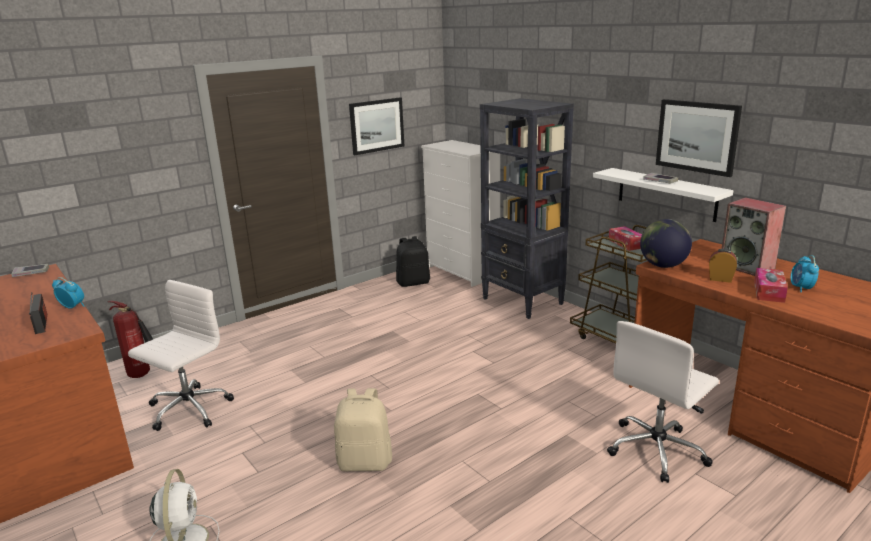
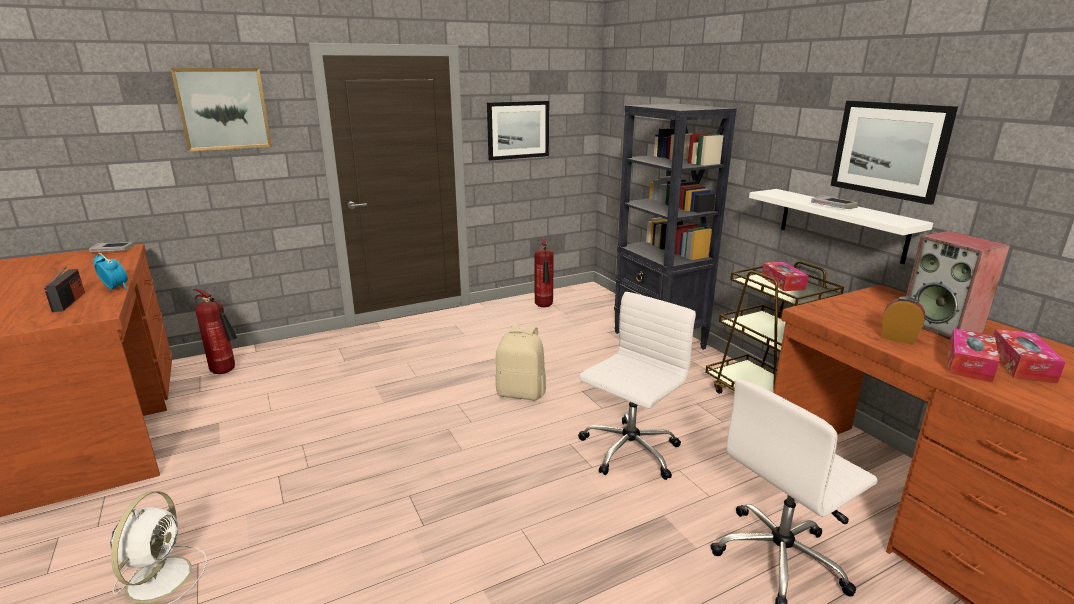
camera: 10 degrees right, 0 degrees up
(120, 131) = (223, 109): none -> picture
(188, 410) = (249, 416): white office chair -> white office chair (628, 451)
(365, 462) = (406, 511): beige backpack -> beige backpack (521, 393)
(413, 282) = (544, 306): black backpack -> fire extinguisher
(463, 272) = (602, 301): white dresser -> none
(663, 265) = (819, 312): globe -> none
(801, 288) = (1021, 365): alarm clock -> tissue box

